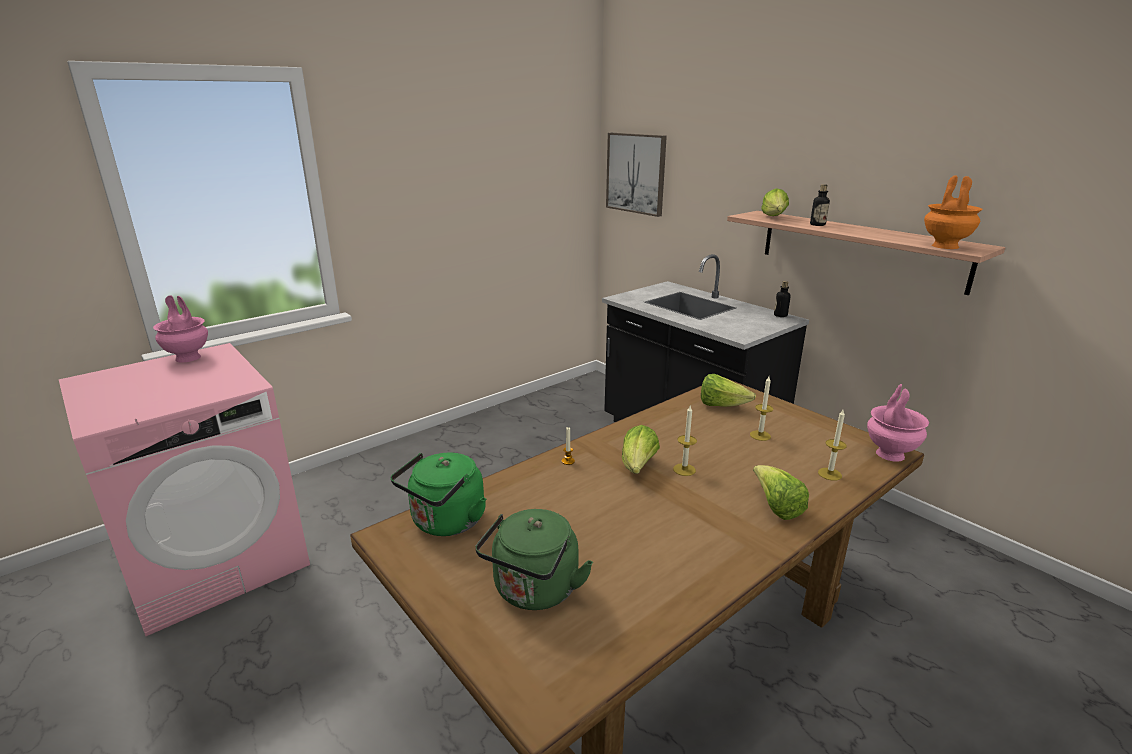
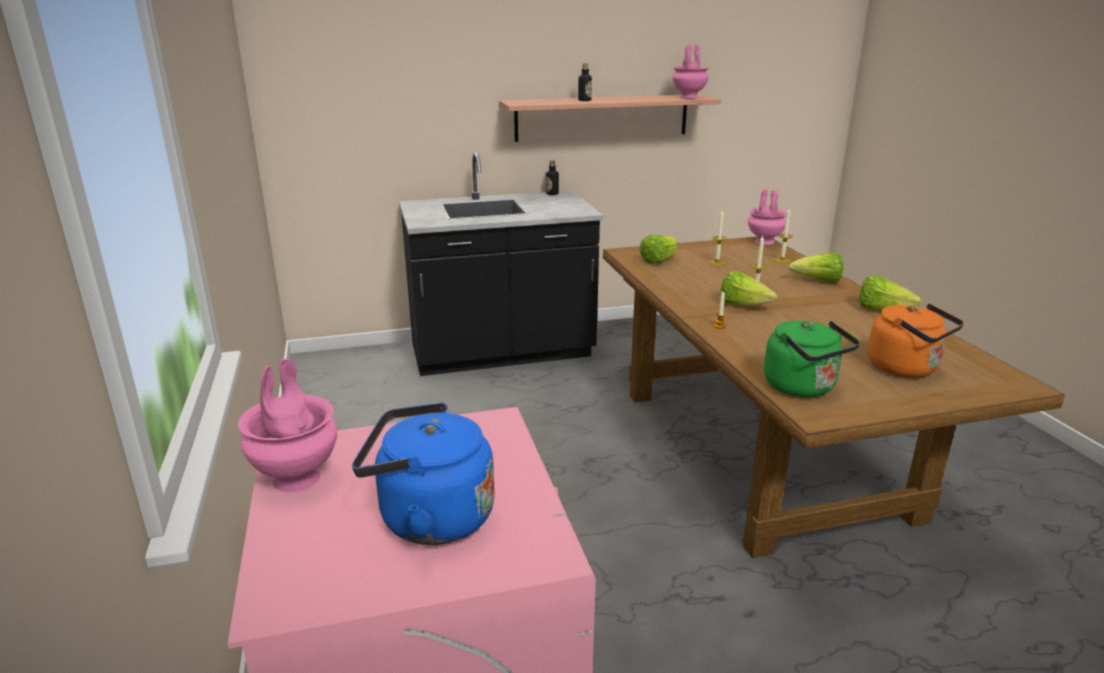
camera: 65 degrees left, 0 degrees up
(141, 391) = (429, 518): none -> blue kettle
(534, 591) = (906, 368): green kettle -> orange kettle
(636, 173) = (319, 81): picture -> none
(774, 217) = (540, 101): lettuce -> lettuce (881, 310)
(944, 246) = (688, 98): orange vase -> pink vase

